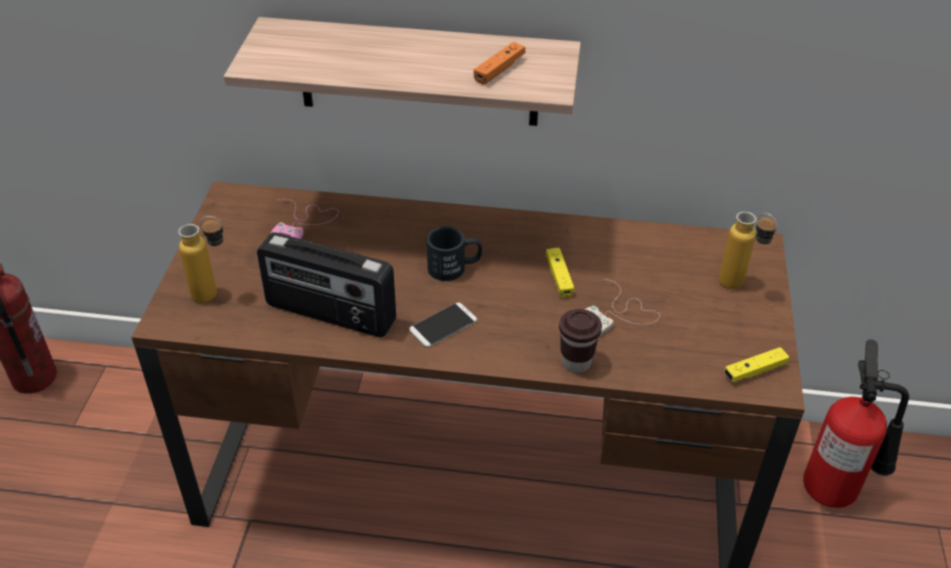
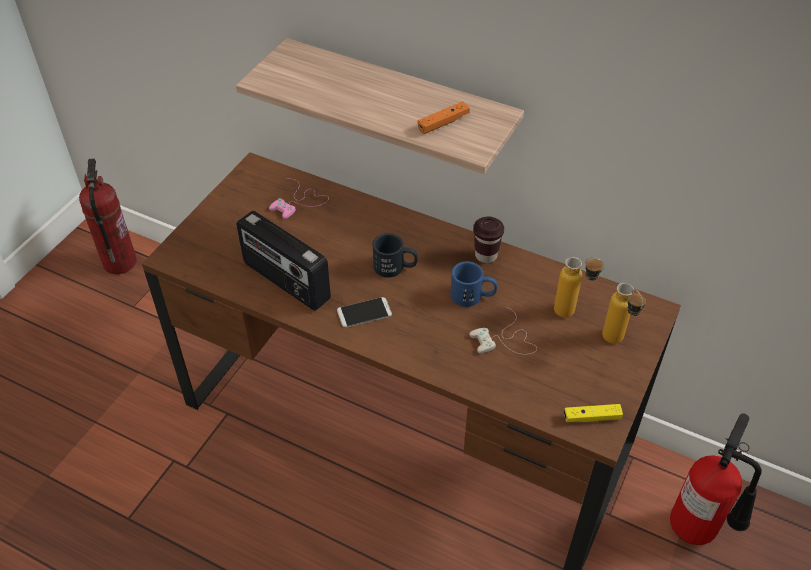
camera: 20 degrees right, 5 degrees up
(215, 296) = (211, 246): bottle -> bottle (572, 313)
(559, 277) = (473, 296): yellow game controller -> blue mug
(576, 362) = (451, 370): brown cup -> brown cup (486, 256)

